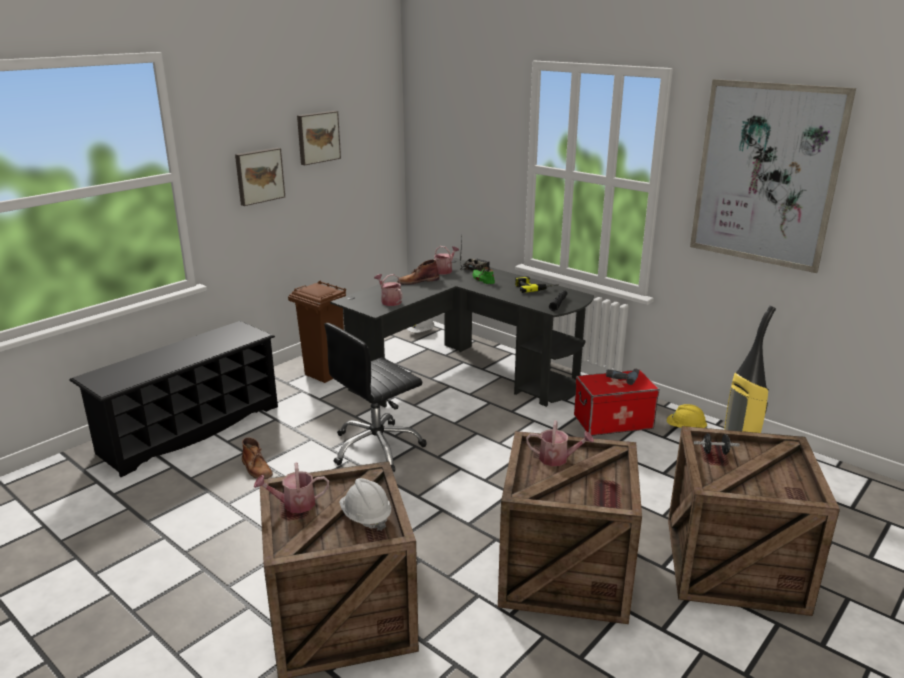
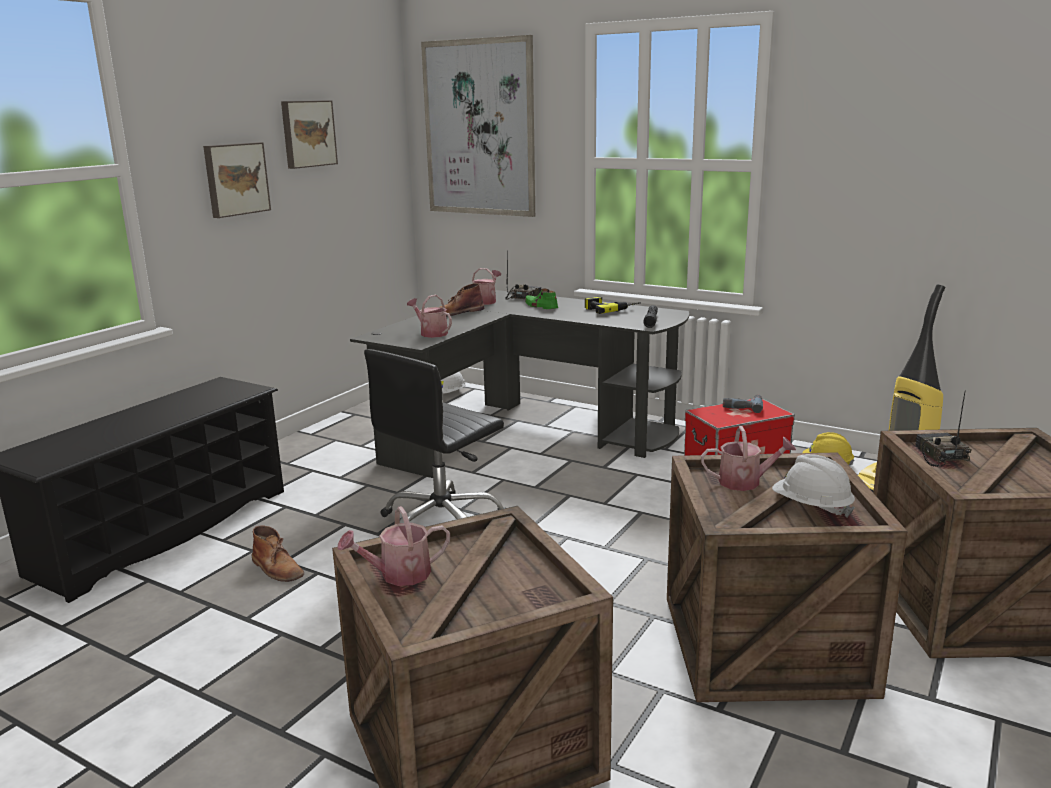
camera: 10 degrees left, 5 degrees down
(325, 374) = (338, 449): brown trash can -> none
(366, 517) = (516, 578): white hard hat -> white hard hat (811, 507)
(715, 452) = (938, 455): black dumbbell -> radio
(766, 174) = (906, 129): picture -> picture (479, 128)

